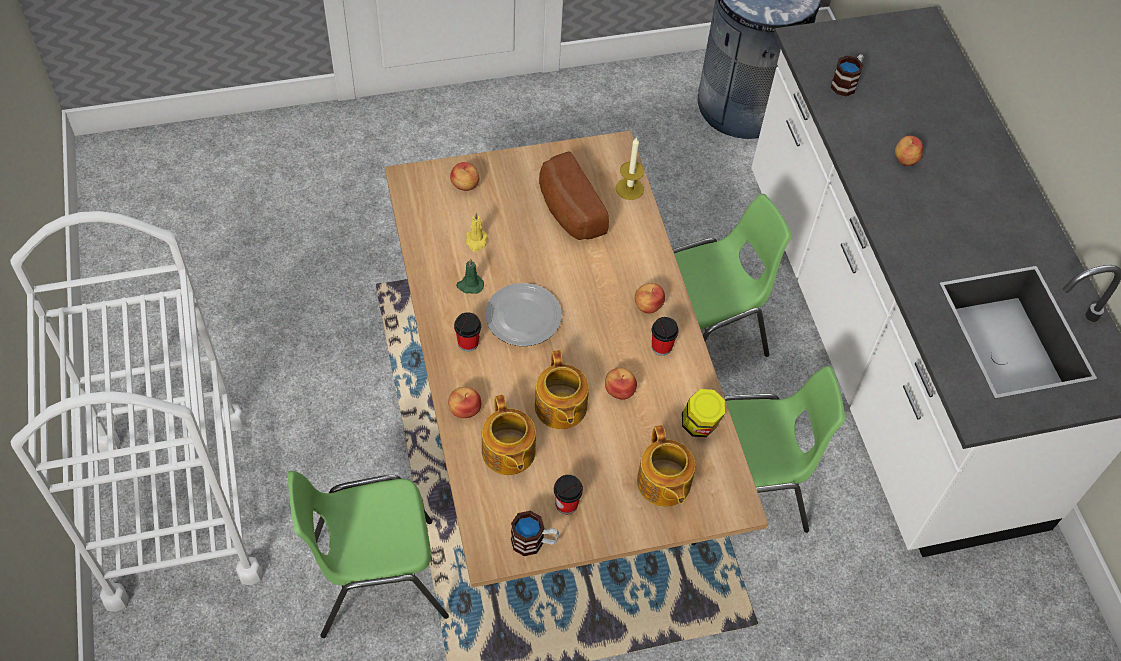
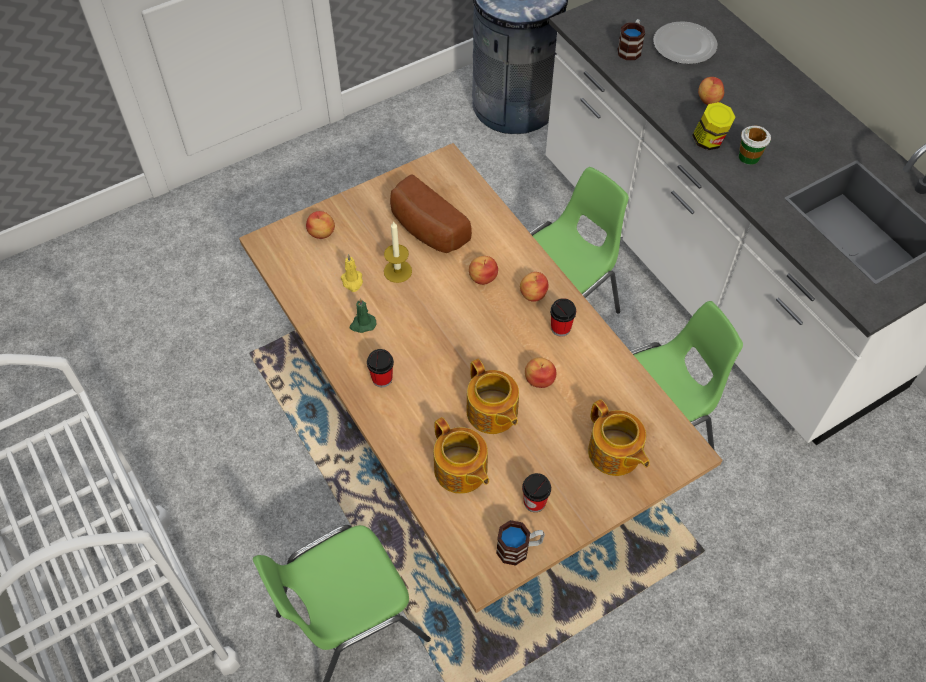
camera: 15 degrees left, 0 degrees up
(465, 409) = (403, 442): apple -> apple (483, 277)
(523, 317) = (424, 339): plate -> plate (685, 46)
(629, 189) = (473, 194): candle -> candle (397, 271)
(699, 425) = (624, 389): jar -> jar (709, 141)
(921, 230) = (749, 157): none -> cup

